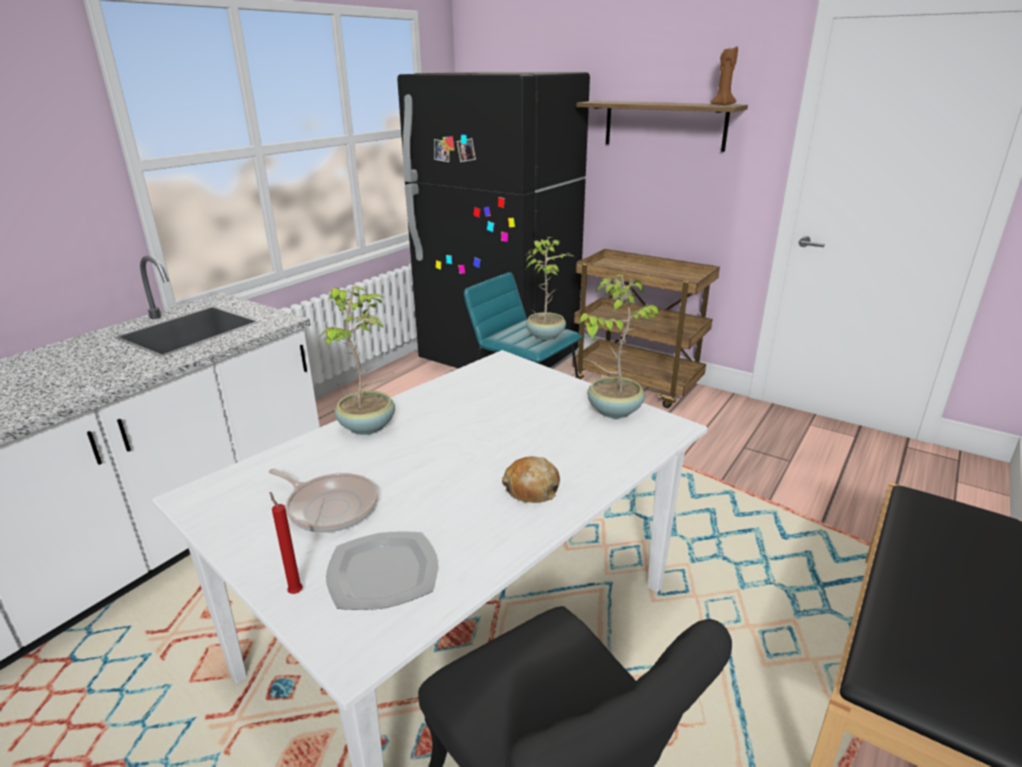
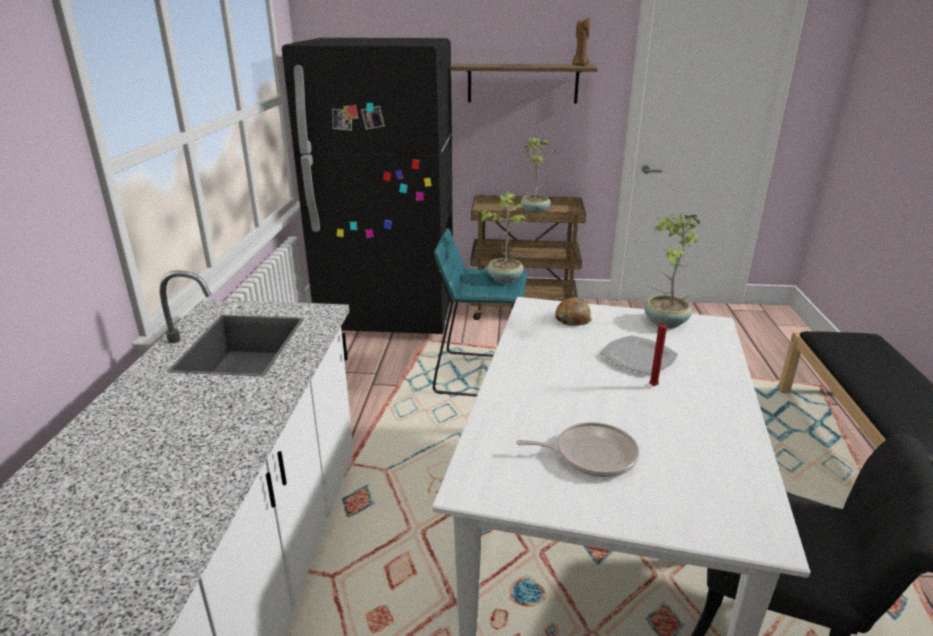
camera: 30 degrees left, 0 degrees up
(295, 591) = (668, 521): red candle -> red candle (651, 386)
(369, 426) = (516, 385): potted plant -> potted plant (535, 211)
(384, 573) = (702, 483): plate -> plate (639, 357)
(531, 488) = (699, 392): bread -> bread (573, 319)

